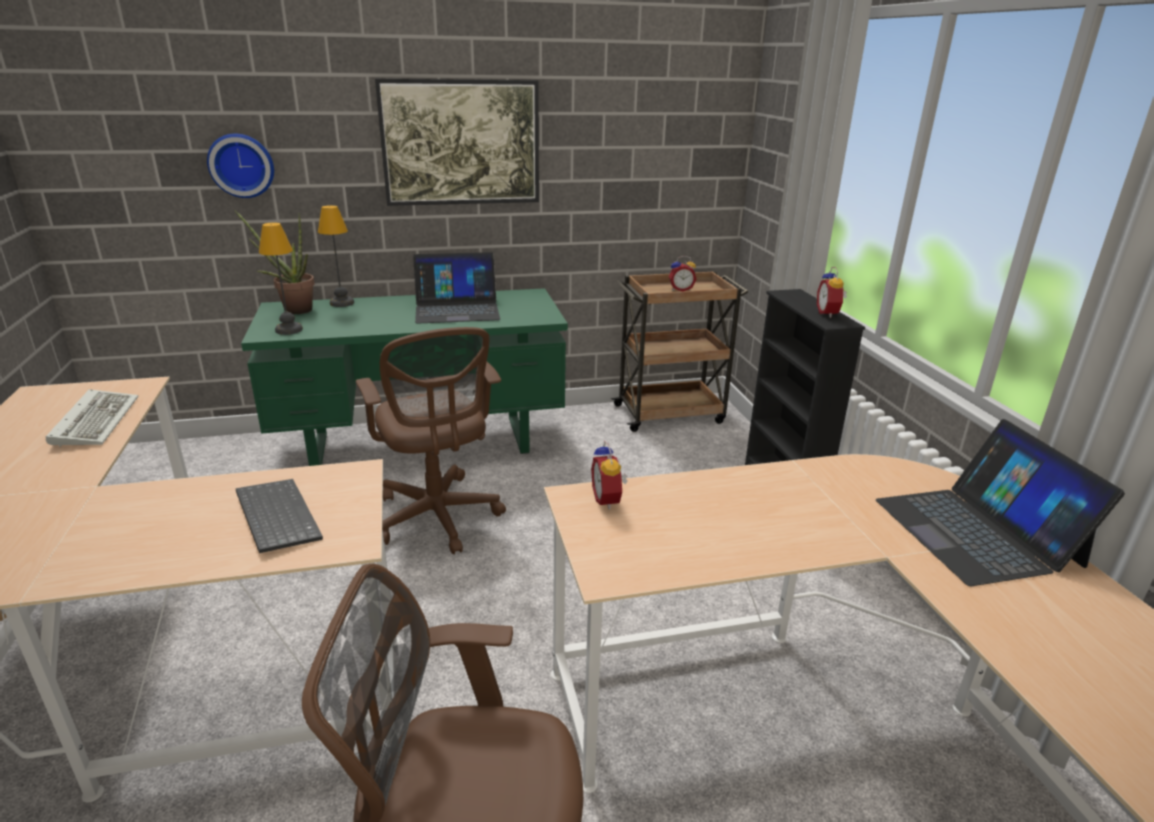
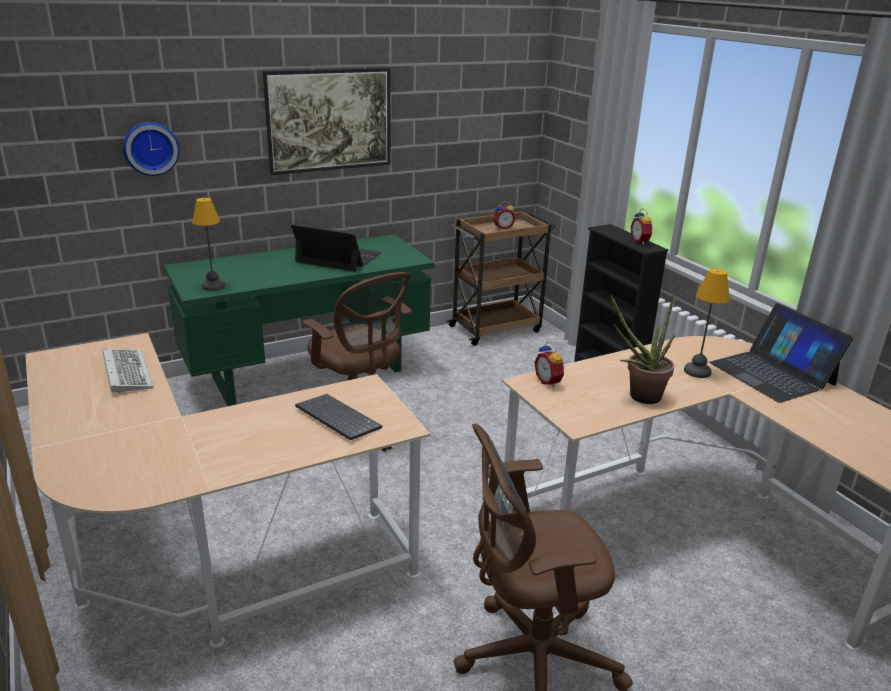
camera: 15 degrees left, 0 degrees up
(292, 310) = (199, 269): potted plant -> potted plant (638, 397)
(342, 303) = (237, 260): table lamp -> table lamp (698, 372)
(457, 309) = (338, 258): laptop -> laptop turned 135 degrees counterclockwise

